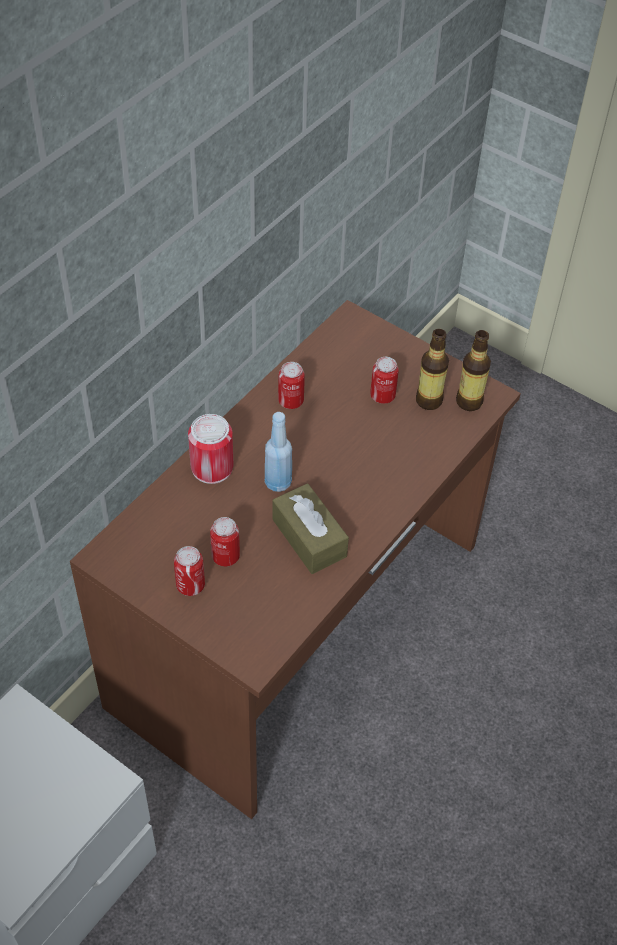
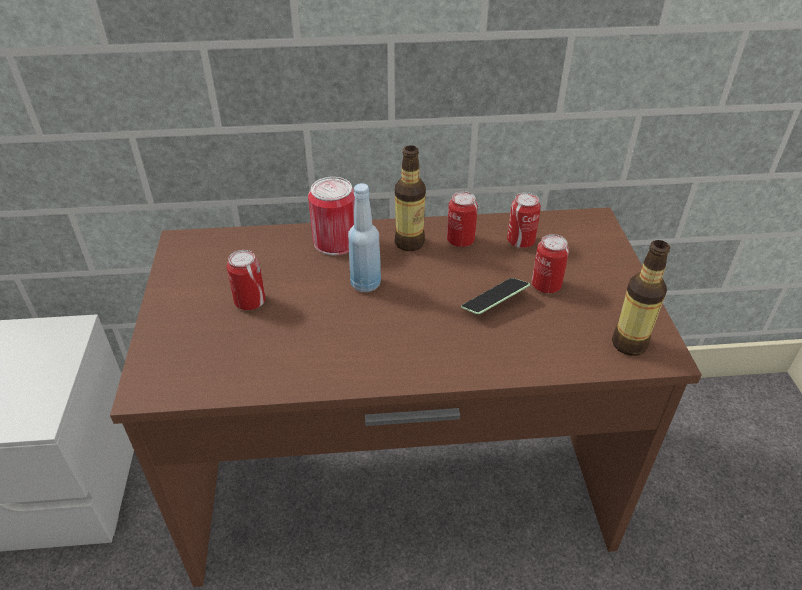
camera: 50 degrees right, 10 degrees down
(190, 585) = (197, 301): can -> can (520, 241)
(309, 538) = (327, 338): brown tissue box -> none
(370, 432) = (494, 303): none -> phone
(429, 400) = (587, 316): bottle -> bottle (409, 243)

